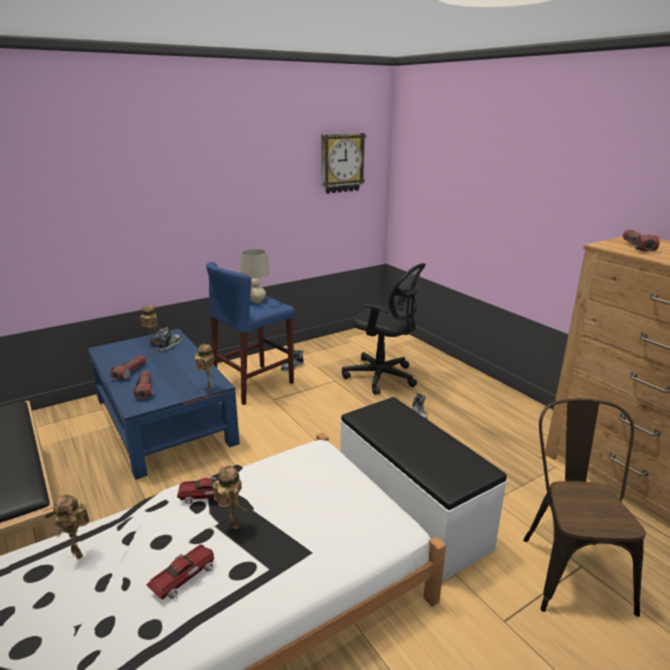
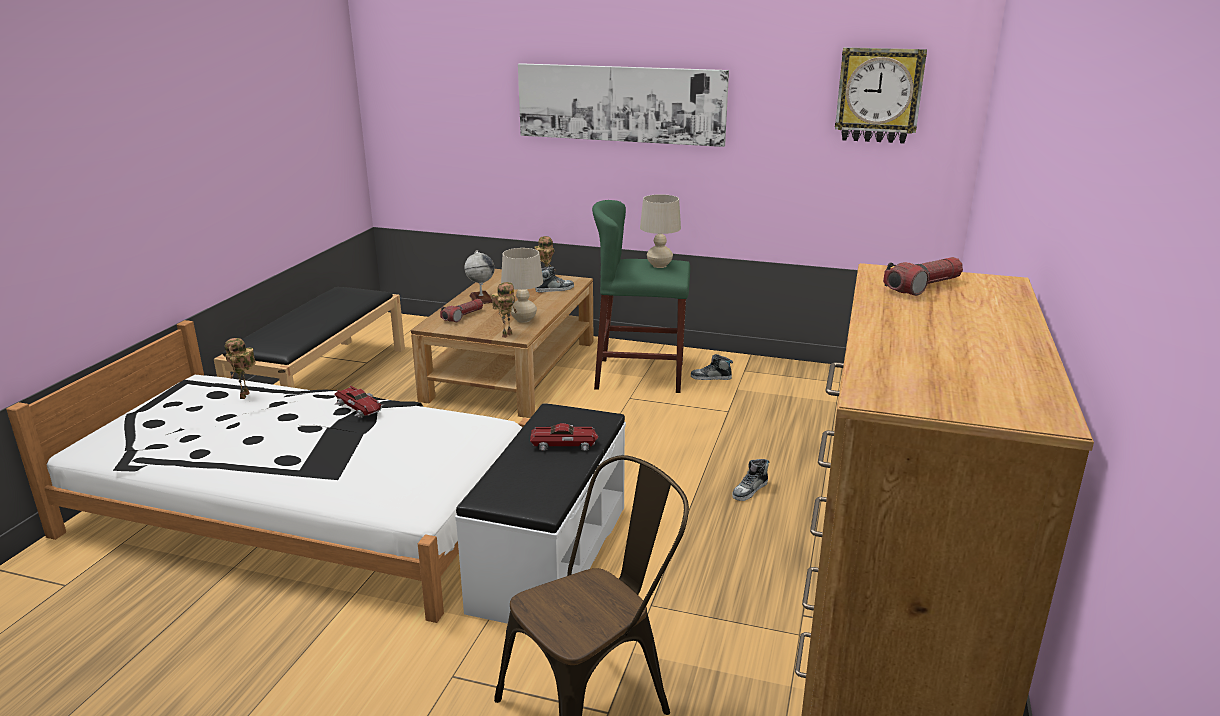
camera: 50 degrees right, 0 degrees up
(130, 372) = (481, 299): flashlight -> globe
(163, 420) = (512, 369): blue coffee table -> brown coffee table
(178, 188) = (620, 104): none -> picture
(183, 576) = (258, 440): toy car -> toy car (564, 443)
(196, 373) = (523, 320): none -> beige table lamp
(232, 524) = (334, 432): toy robot -> none
(253, 384) = (640, 375): blue stool -> green stool
(383, 377) = (792, 435): black office chair -> none

